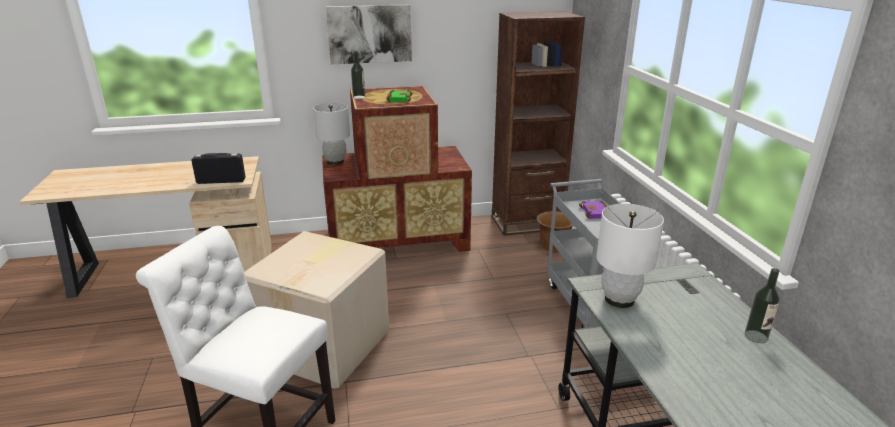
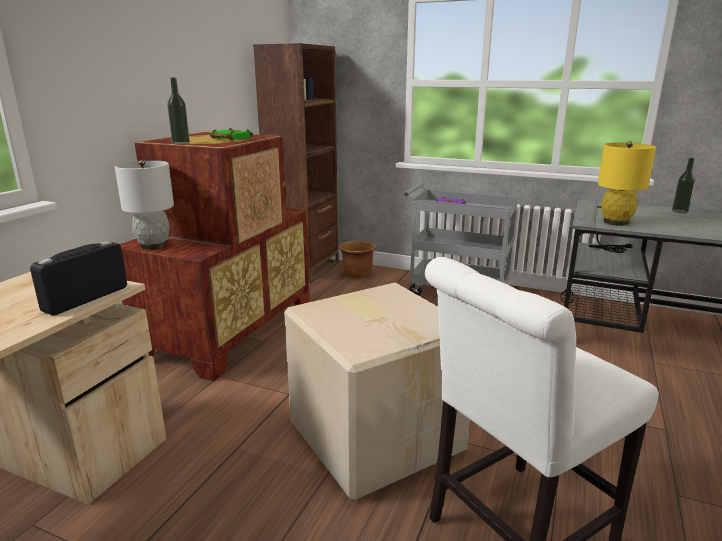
camera: 55 degrees left, 5 degrees down
(369, 34) = (144, 63): picture -> none
(619, 299) = (615, 222): white table lamp -> yellow table lamp

